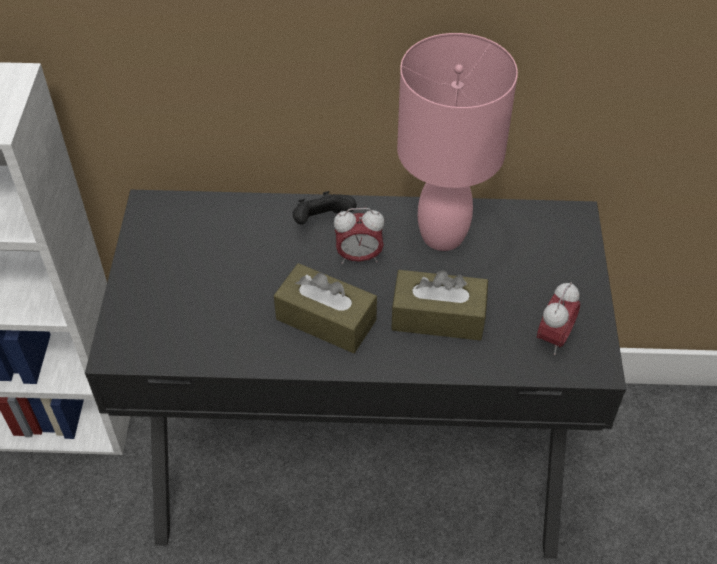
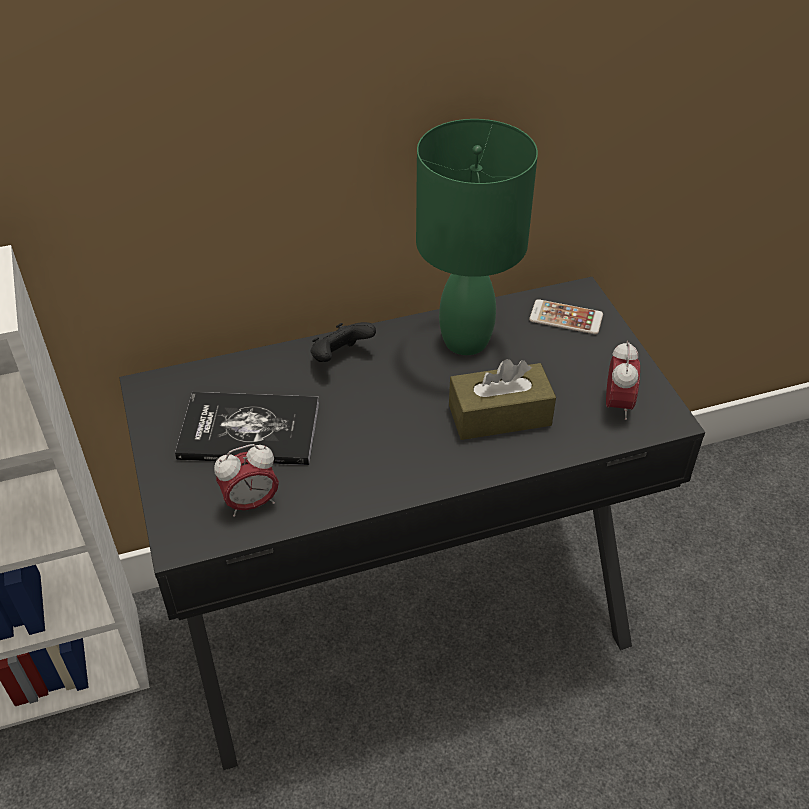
camera: 20 degrees left, 5 degrees down
(214, 269) = (249, 431): none -> book
(326, 319) = (390, 448): brown tissue box -> none
(359, 257) = (394, 381): alarm clock -> alarm clock (251, 503)
(441, 234) = (464, 340): pink table lamp -> green table lamp
(548, 237) = (566, 318): none -> phone

